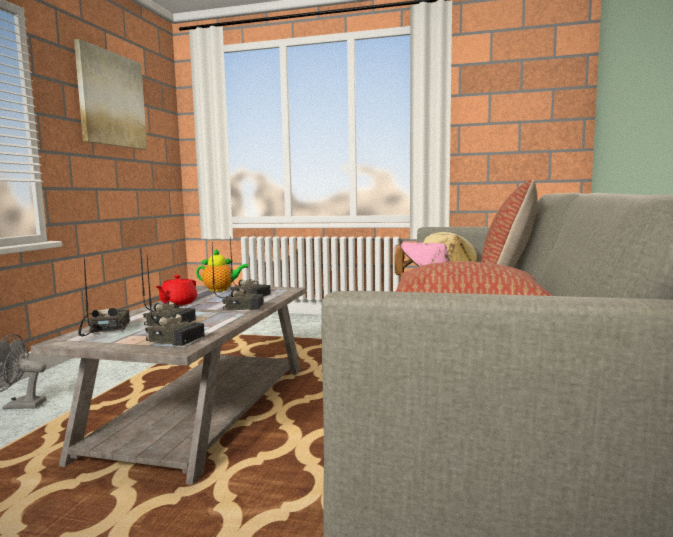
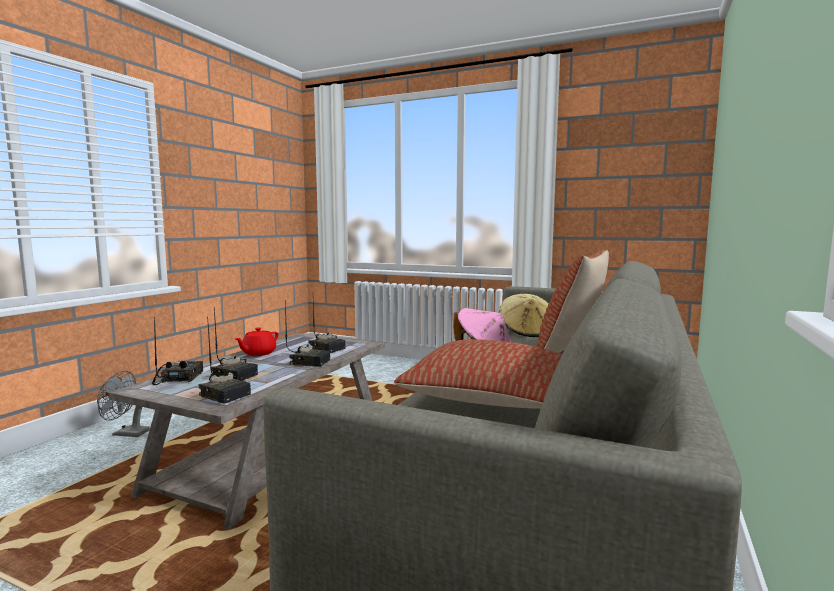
camera: 10 degrees right, 0 degrees up
(111, 99) = (236, 156): picture -> none
(221, 290) = (306, 340): teapot -> none

